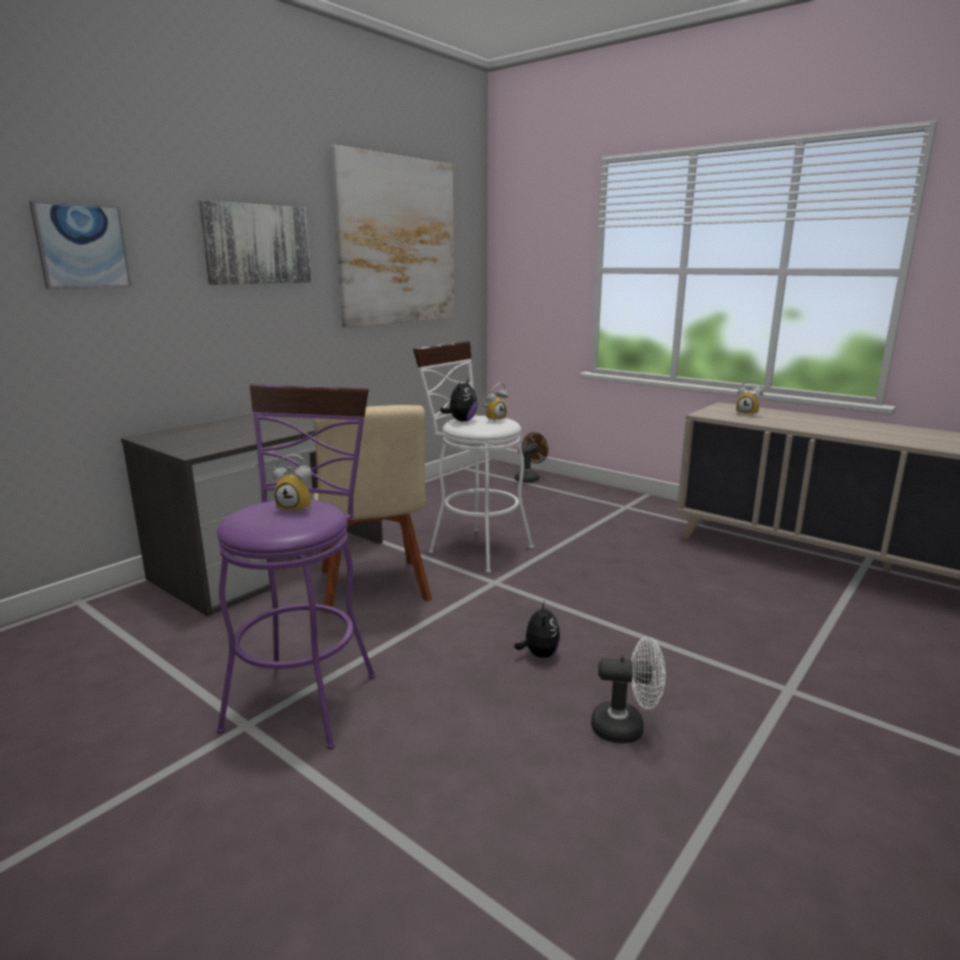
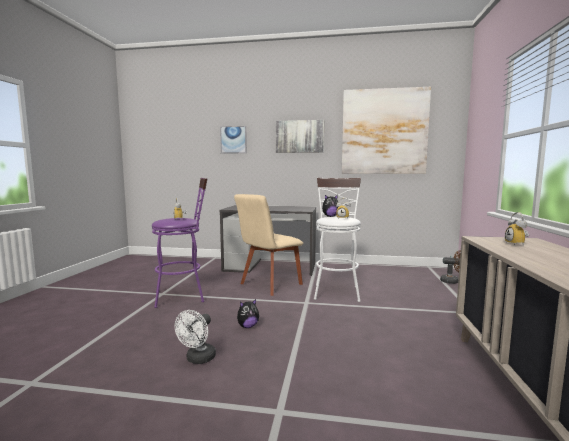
camera: 60 degrees right, 10 degrees down
(626, 728) = (198, 359): white fan -> white fan turned 45 degrees clockwise

